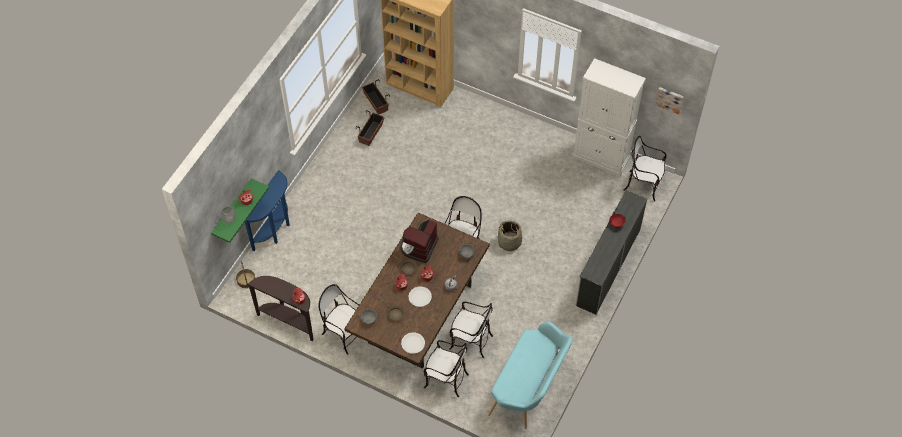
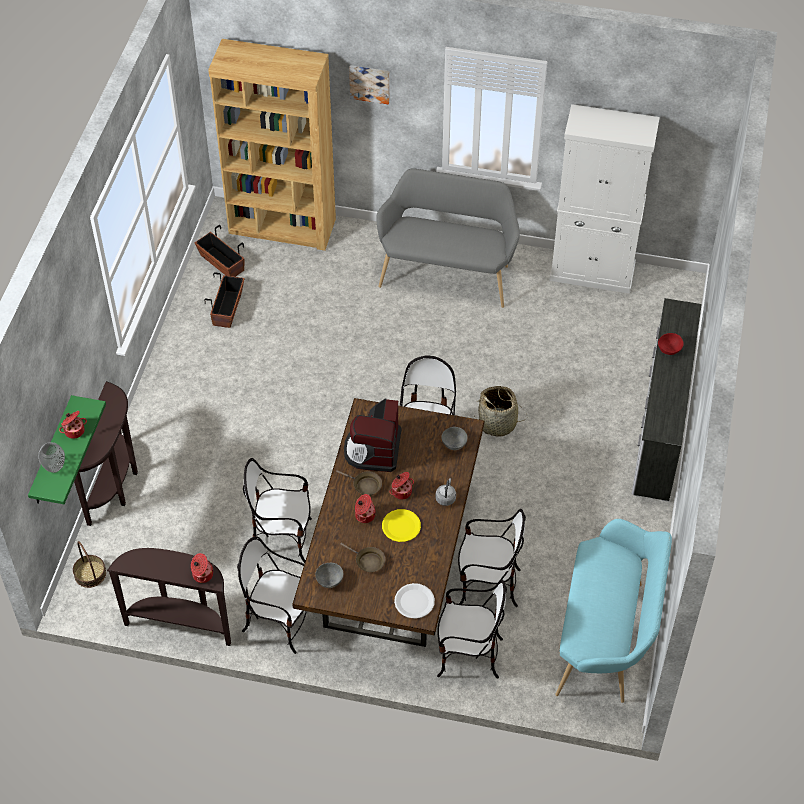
camera: 15 degrees left, 5 degrees down
(275, 230) = (117, 485): blue console table -> brown console table
(420, 297) = (401, 526): white plate -> yellow plate
(510, 138) = (447, 273): none -> grey bench
(643, 184) = (669, 298): chair -> chair (282, 539)
(669, 99) = (699, 145): picture -> picture (370, 83)

